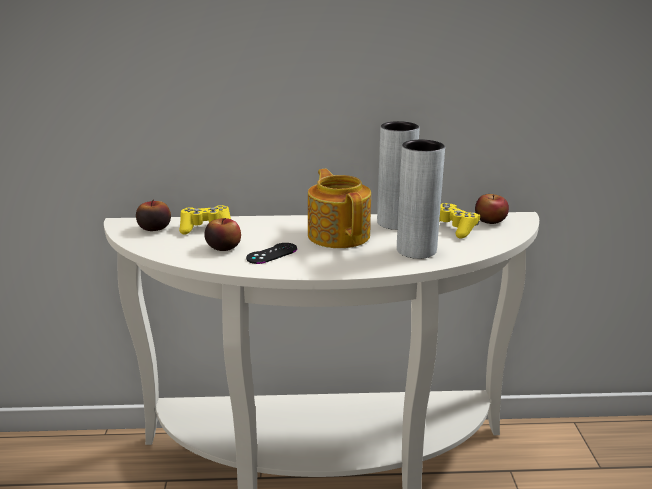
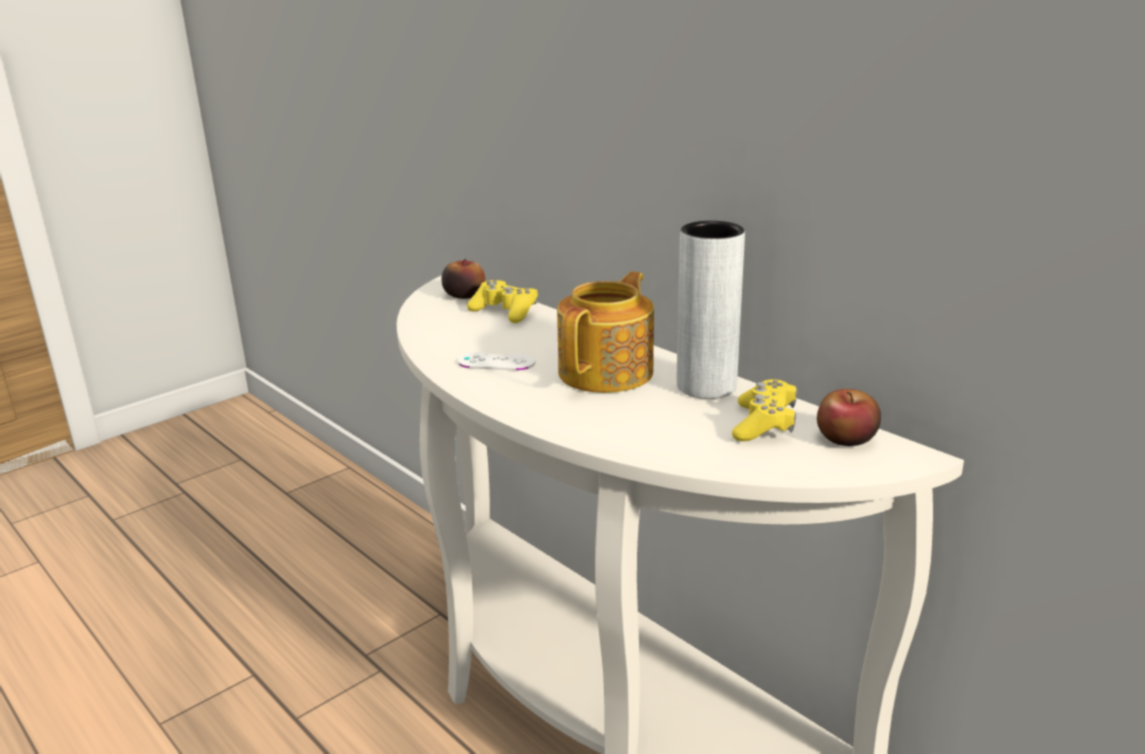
camera: 50 degrees right, 0 degrees up
(223, 247) = (473, 337): apple -> none
(272, 253) = (496, 362): black game controller -> white game controller
(416, 250) = (646, 427): grey vase -> none

